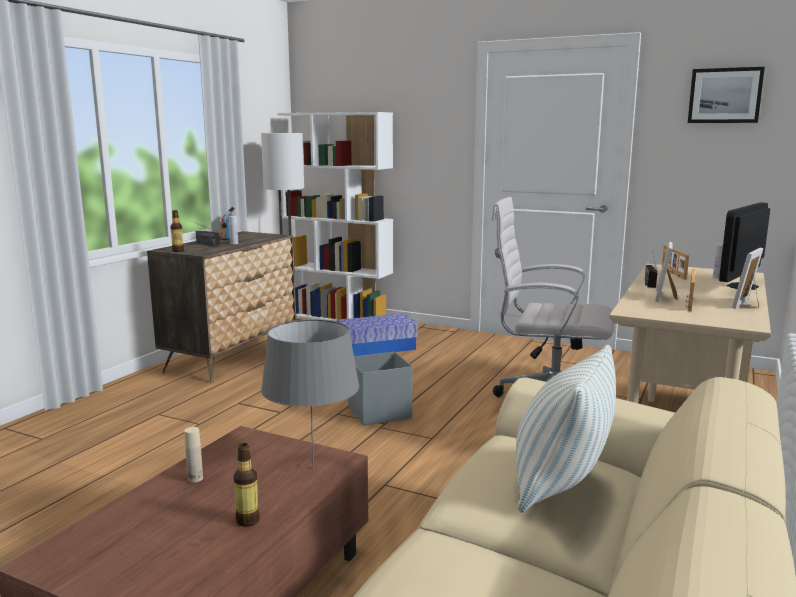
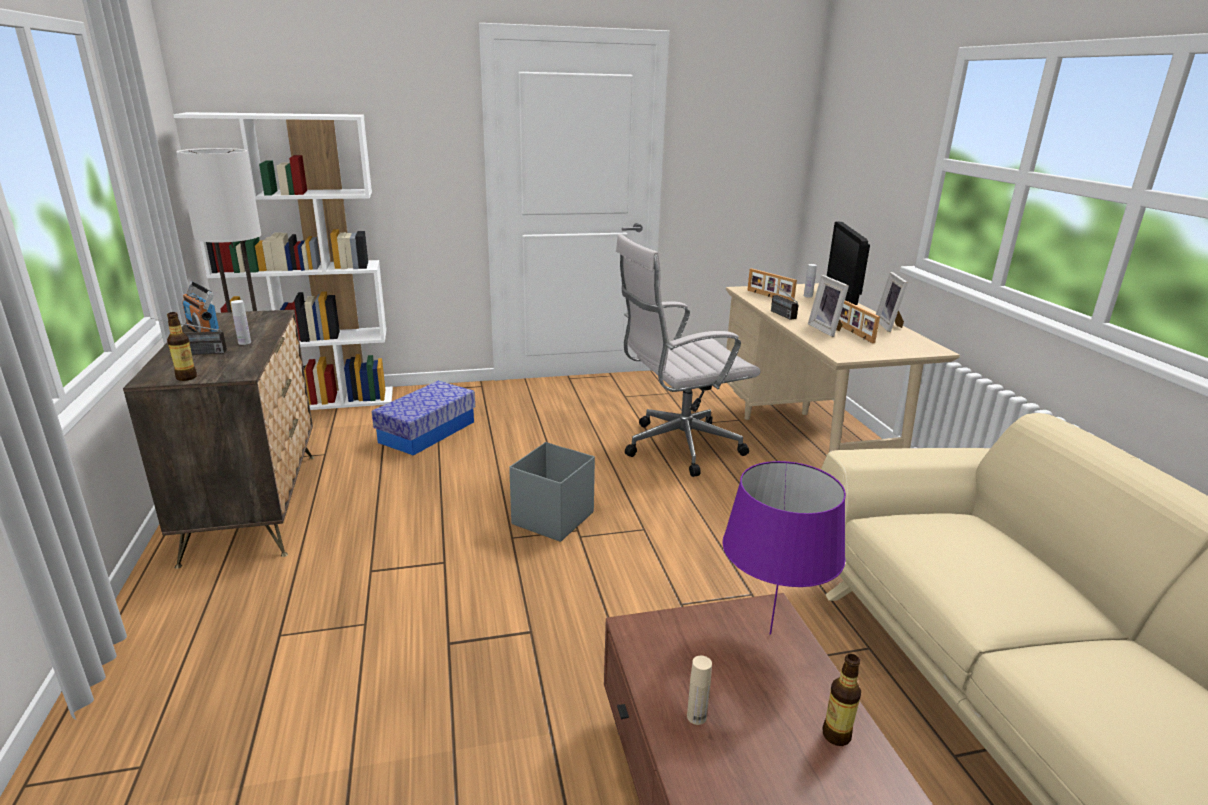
camera: 40 degrees left, 10 degrees up
(313, 468) = (770, 633): grey table lamp -> purple table lamp
(560, 483) = (998, 553): pillow -> none
(725, 95) = (746, 106): picture -> none

